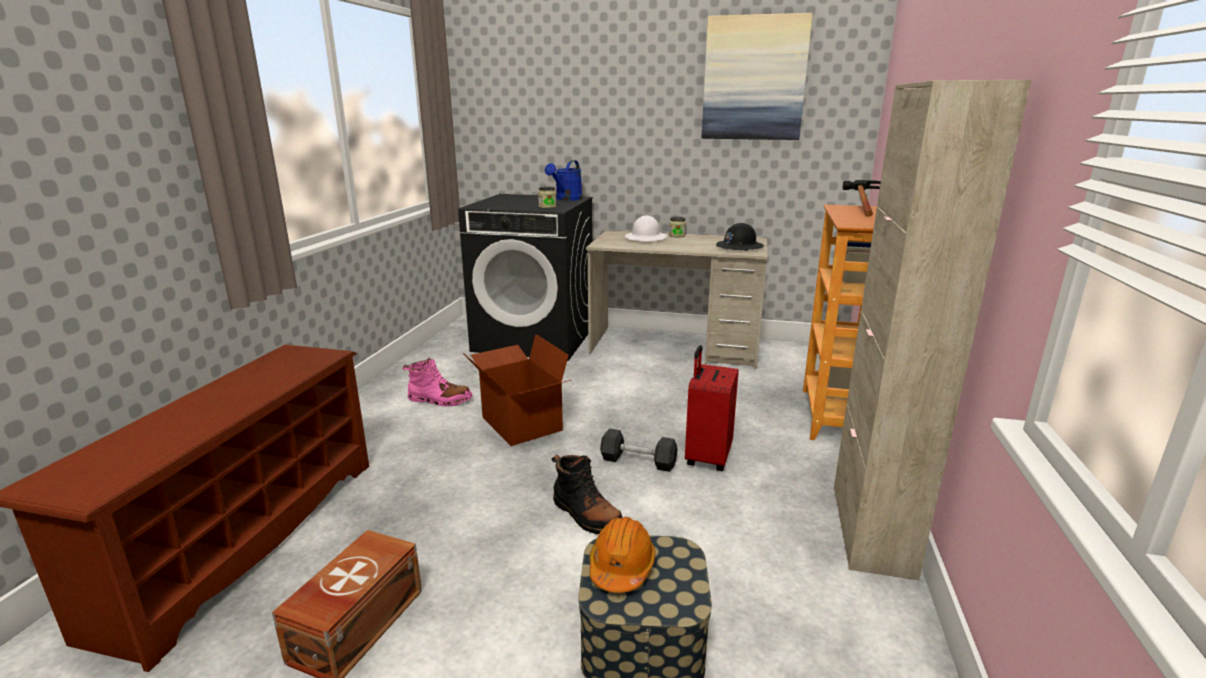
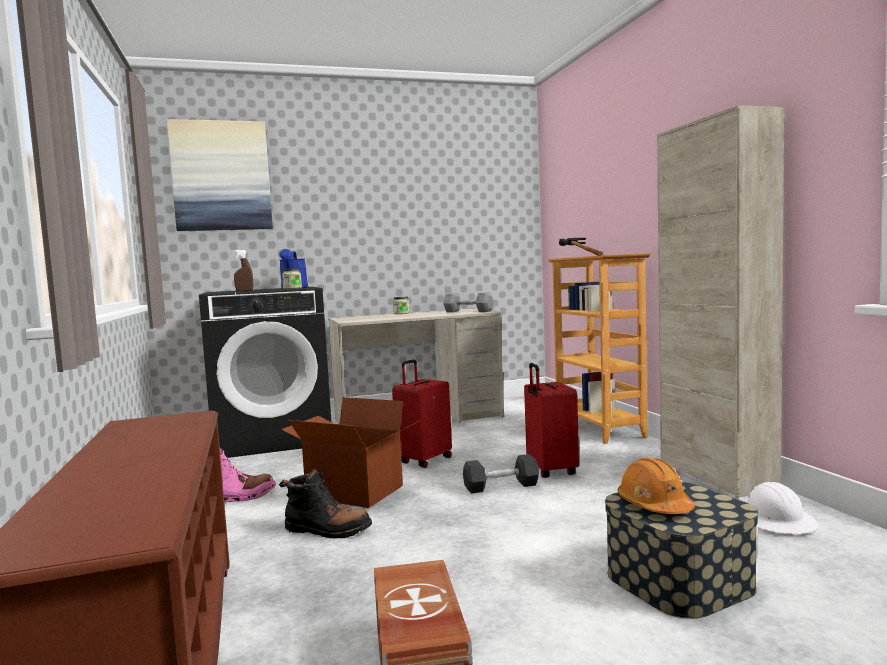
camera: 30 degrees left, 15 degrees down
(505, 205) = (244, 291): none -> brown spray bottle
(586, 515) = (513, 528): black boot -> black boot (327, 530)
(615, 405) = (424, 460): none -> red suitcase
(646, 238) = (379, 316): white hard hat -> white hard hat (774, 520)
(739, 247) = (468, 311): black hard hat -> grey dumbbell
(754, 79) = (446, 178): picture -> picture (221, 176)

